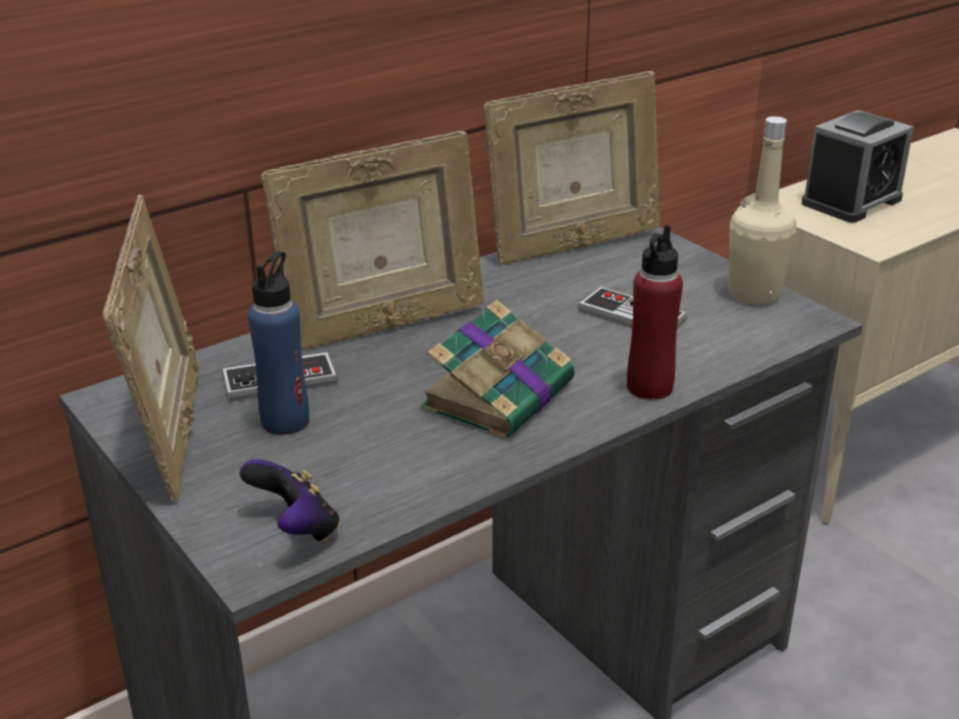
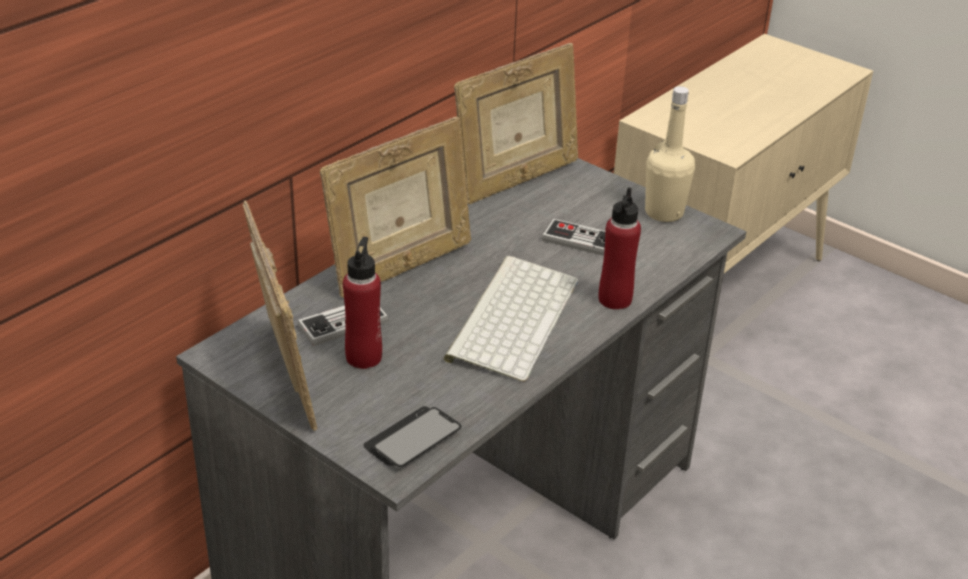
camera: 15 degrees left, 5 degrees up
(285, 421) = (364, 357): blue bottle -> red bottle
(296, 529) = (412, 439): game controller -> phone
(500, 394) = (511, 316): book -> keyboard
(851, 201) = (703, 113): alarm clock -> none

